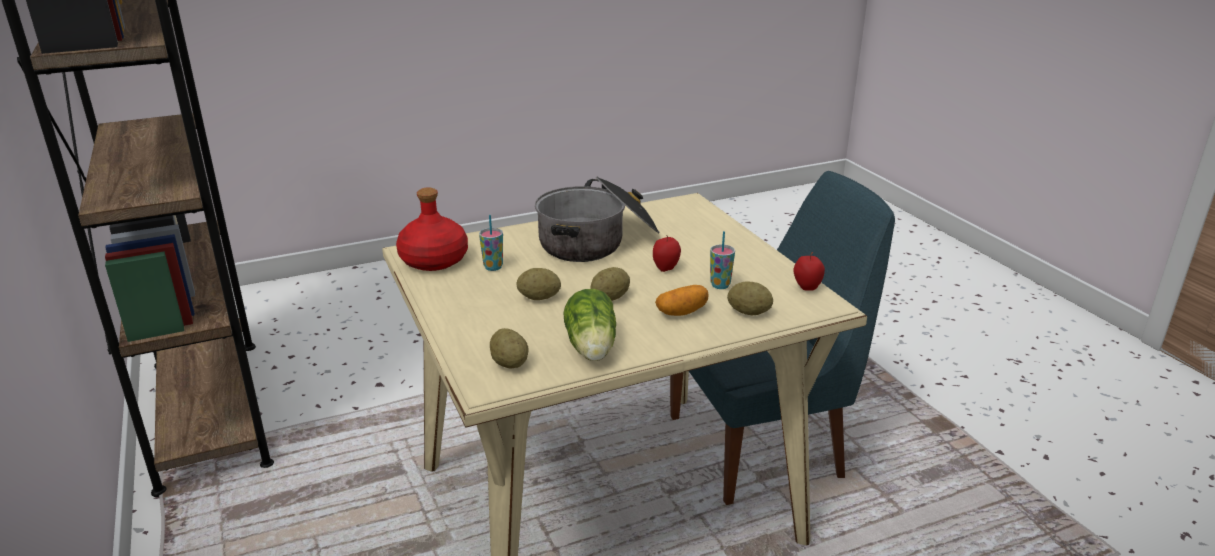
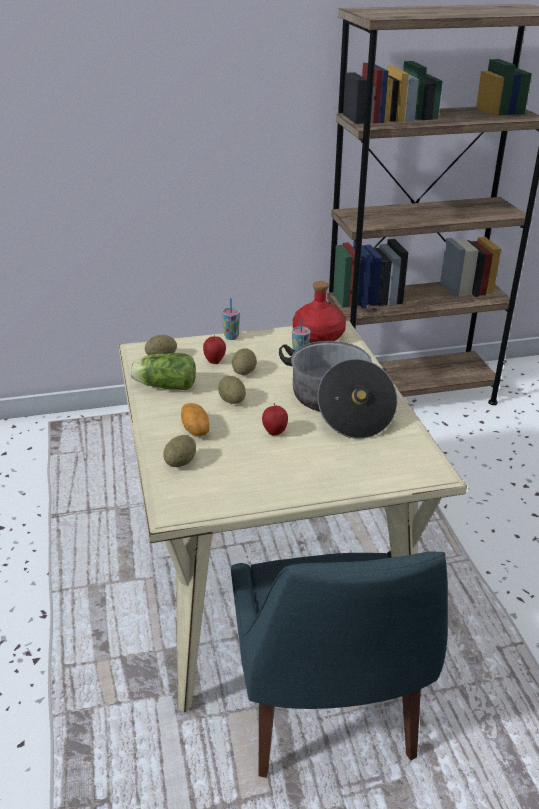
camera: 100 degrees right, 5 degrees up
(720, 285) = (233, 456): cup -> cup (231, 337)
(806, 288) = (209, 506): apple -> apple (215, 361)

